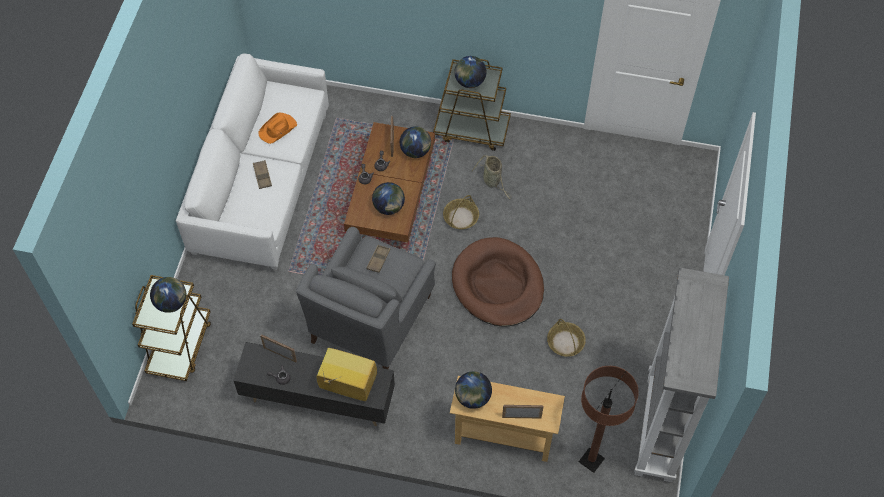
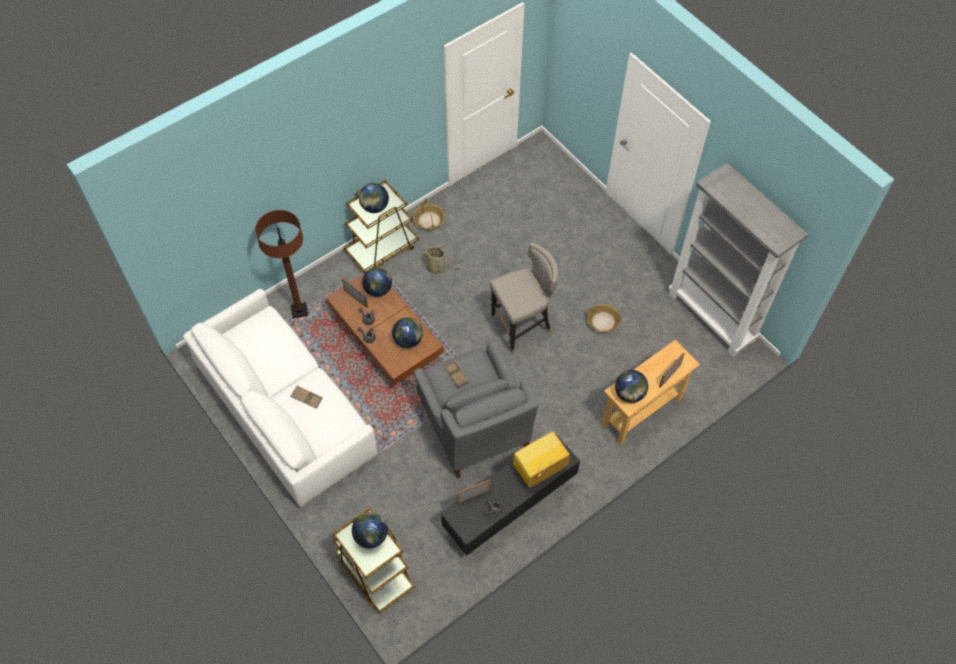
camera: 50 degrees left, 0 degrees up
(278, 129) = (276, 358): orange hat -> none
(461, 217) = (446, 308): basket -> basket (429, 220)
(498, 285) = (522, 327): brown dog bed -> grey stool
(591, 460) = (702, 373): brown floor lamp -> brown floor lamp (299, 311)

